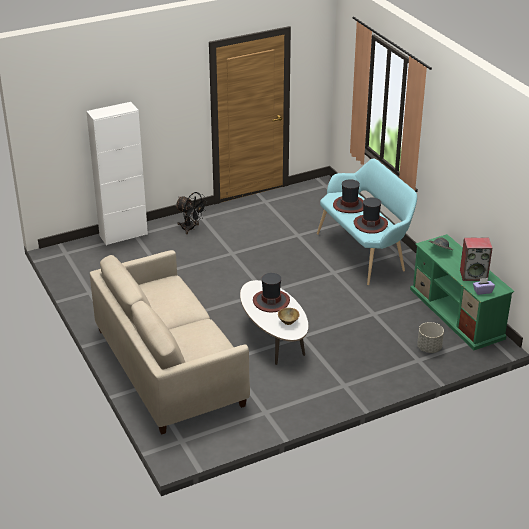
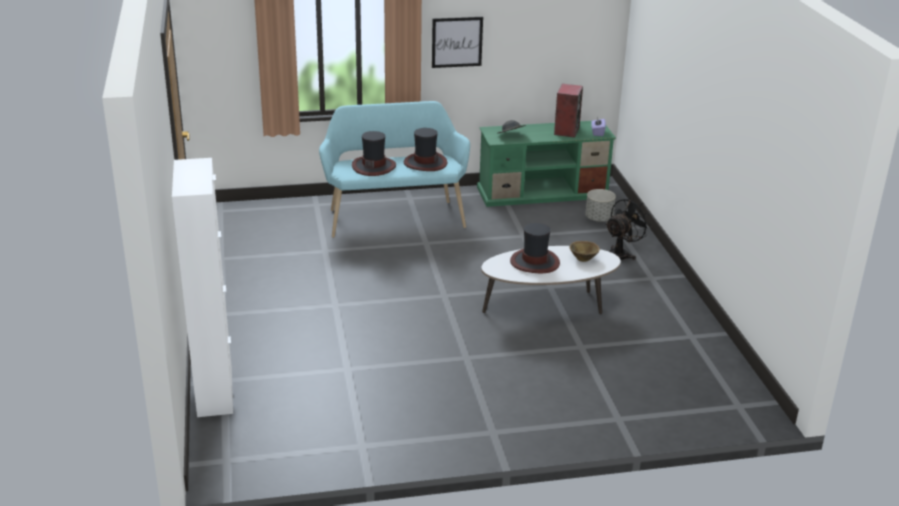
camera: 75 degrees left, 5 degrees down
(169, 367) = (582, 395): beige sofa -> none
(191, 228) = (245, 327): black fan -> black fan (621, 254)
(445, 159) = (457, 42): none -> picture

